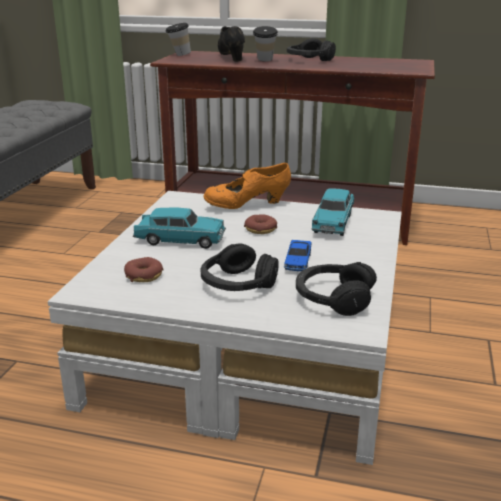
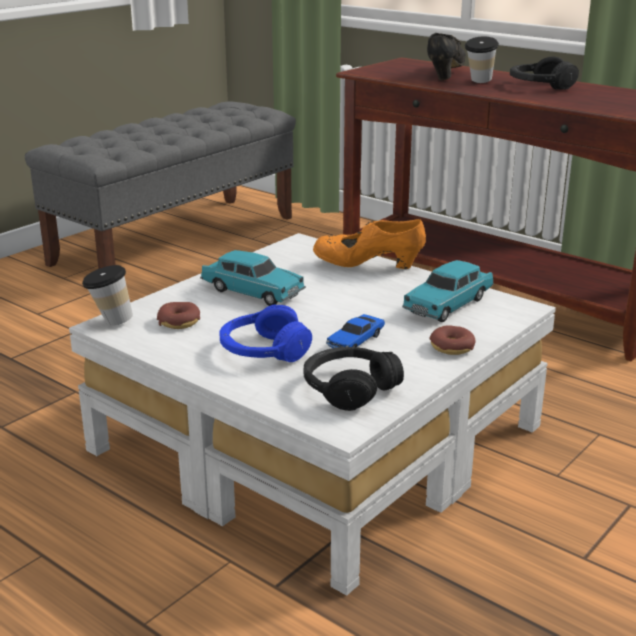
camera: 25 degrees right, 0 degrees up
(179, 55) = (385, 64): cup -> cup (110, 322)
(237, 284) = (263, 351): black headphones -> blue headphones
(260, 229) = (353, 296): donut -> donut (452, 347)

